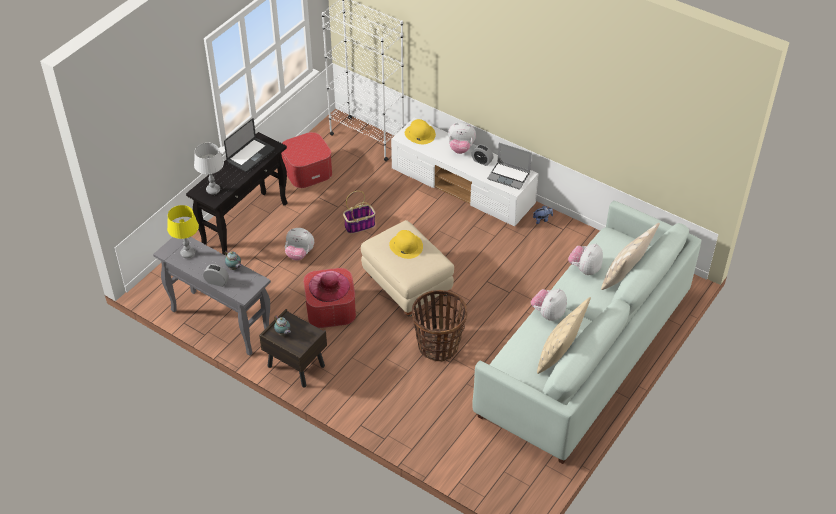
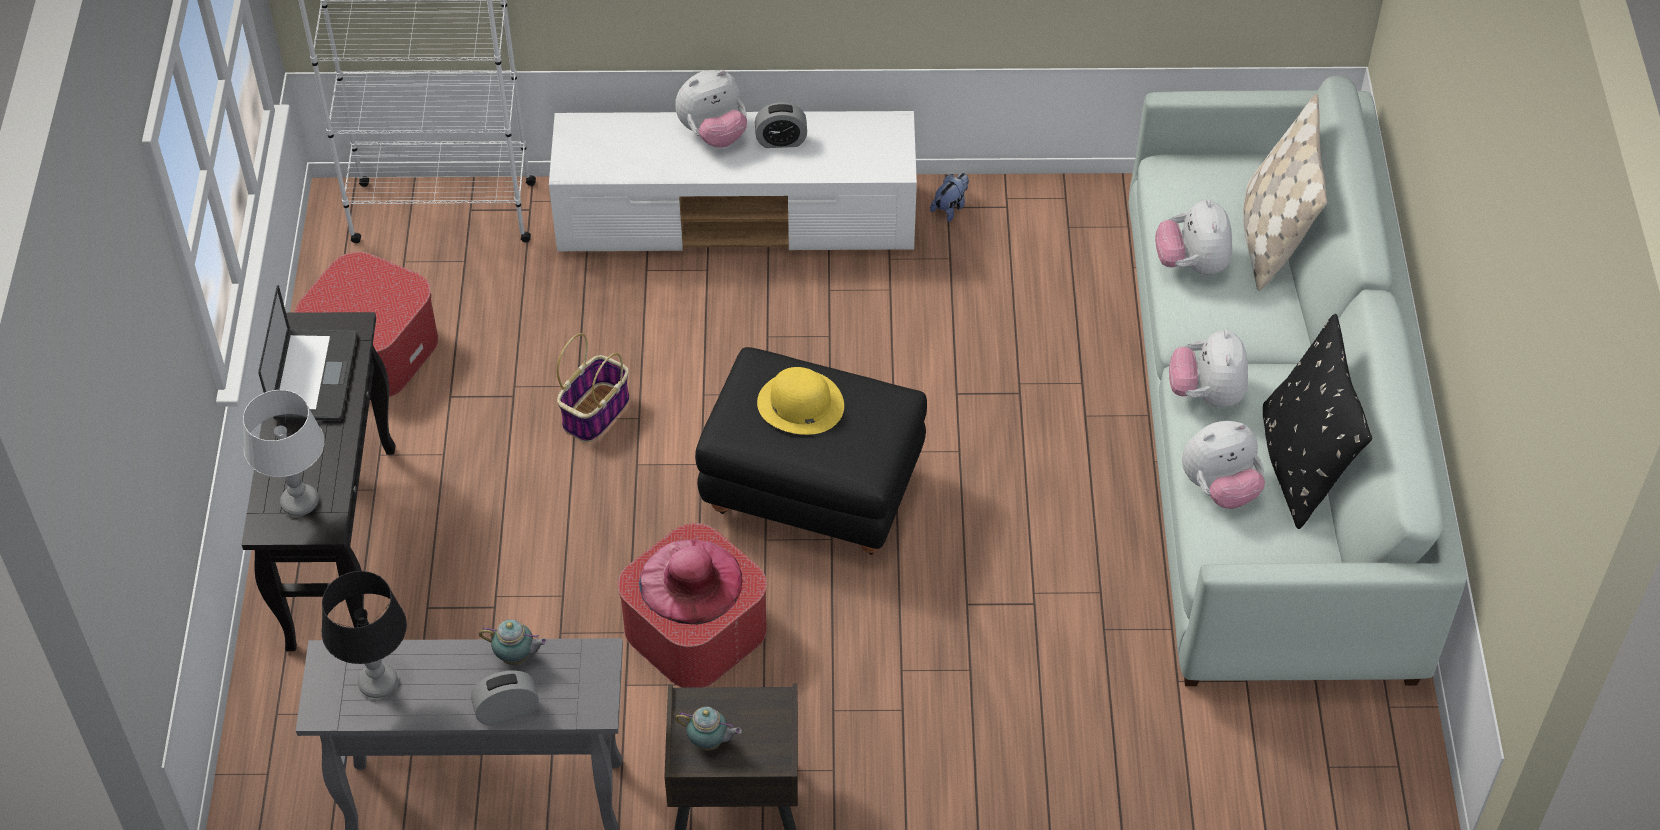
camera: 35 degrees left, 5 degrees up
(188, 253) = (378, 683): yellow table lamp -> black table lamp
(299, 254) = (522, 545): plush toy -> plush toy (1219, 488)
(406, 287) = (811, 495): beige ottoman -> black ottoman
(419, 134) = (600, 144): yellow hat -> none
(438, 345) = (982, 582): basket -> none
(509, 176) = (863, 145): laptop -> none
(559, 354) = (1300, 465): beige pillow -> black pillow

